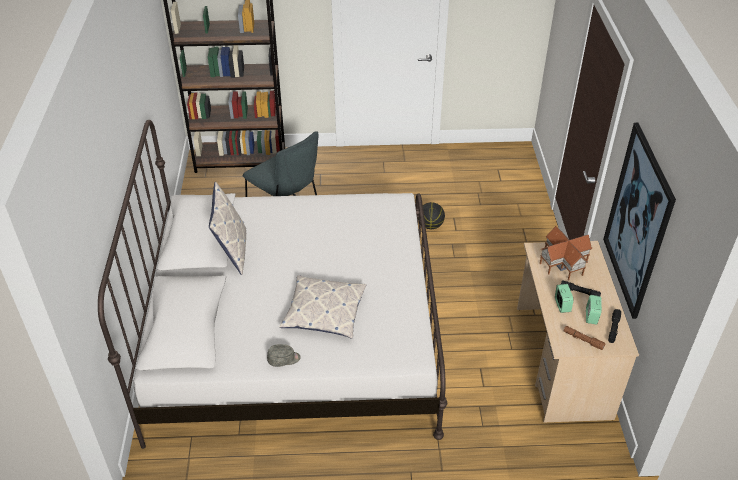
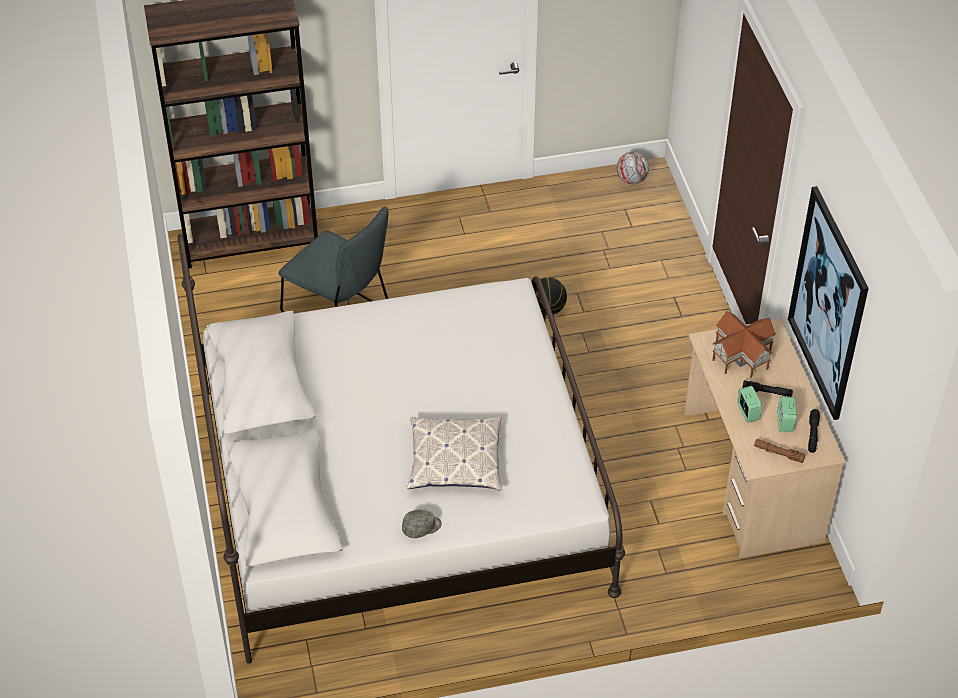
camera: 10 degrees left, 5 degrees up
(232, 251) = (312, 394): pillow -> none
(506, 152) = (631, 180): none -> football

